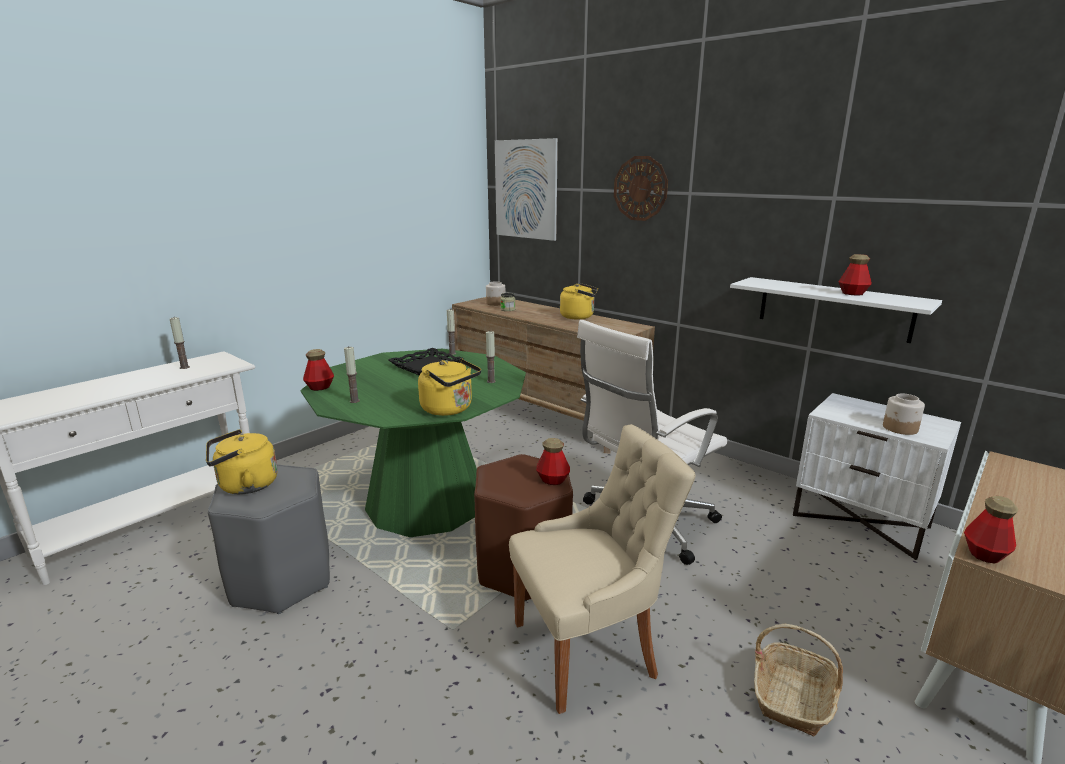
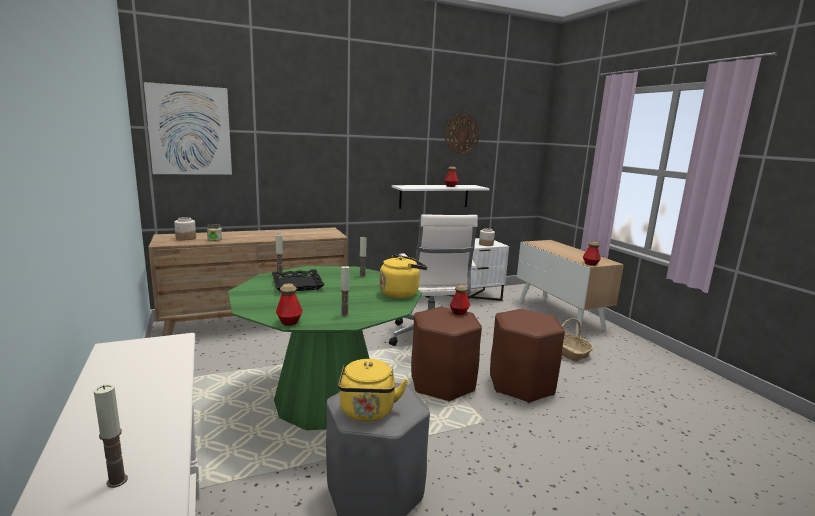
camera: 65 degrees left, 5 degrees down
(184, 367) = (128, 367): candle -> candle (117, 481)
(579, 317) = (279, 232): yellow kettle -> none
(589, 649) = (521, 384): beige chair -> brown stool
(640, 188) = (311, 131): wall clock -> wall clock (461, 134)

